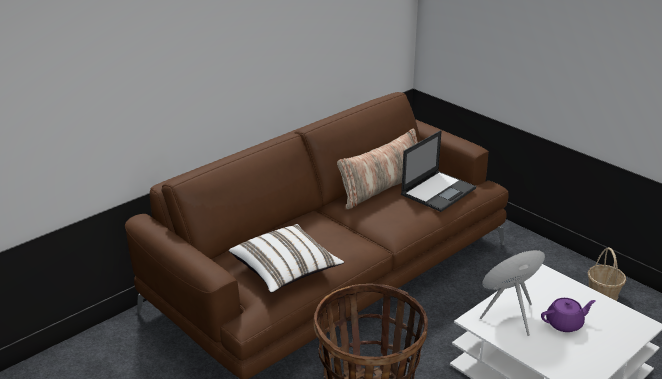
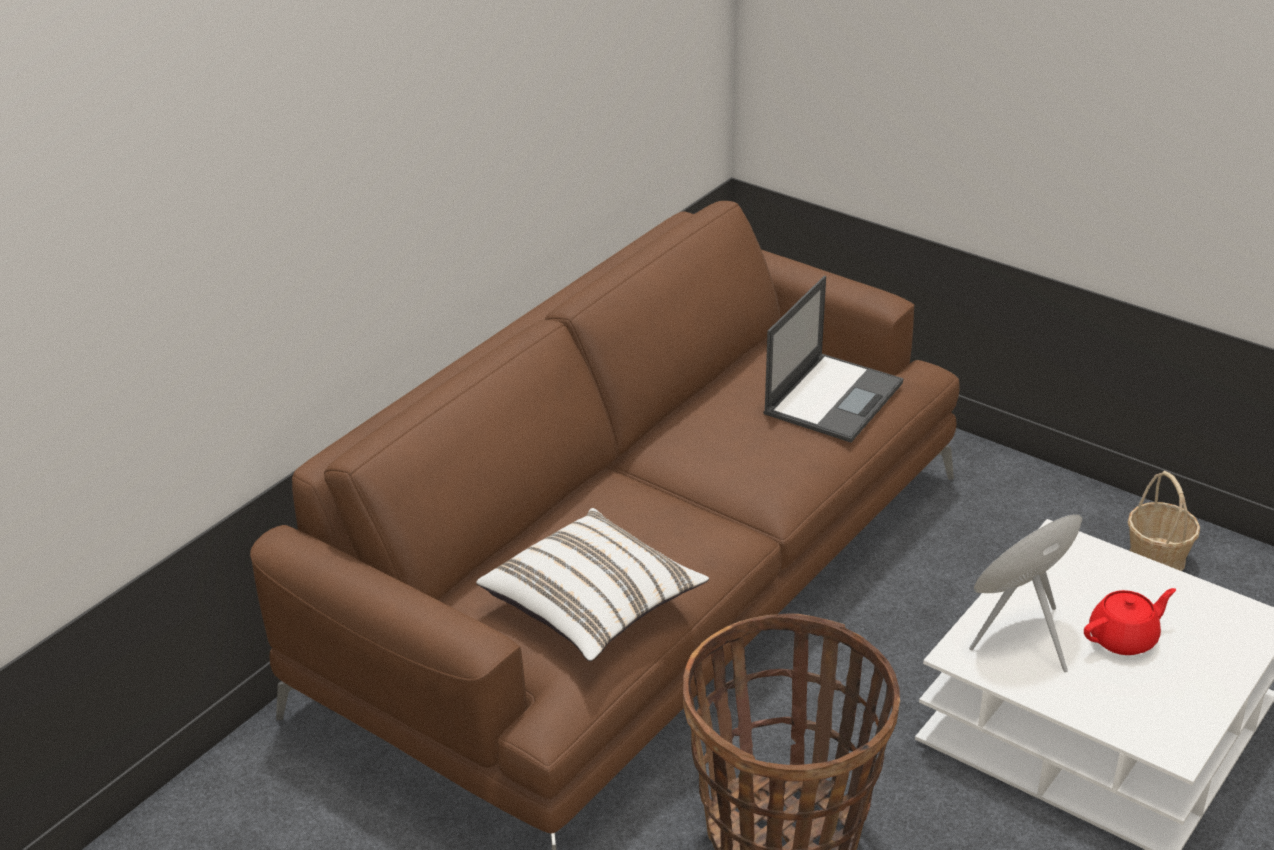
camera: 10 degrees left, 5 degrees up
(381, 187) = (721, 401): pillow -> none
(565, 324) = (1124, 638): purple teapot -> red teapot

